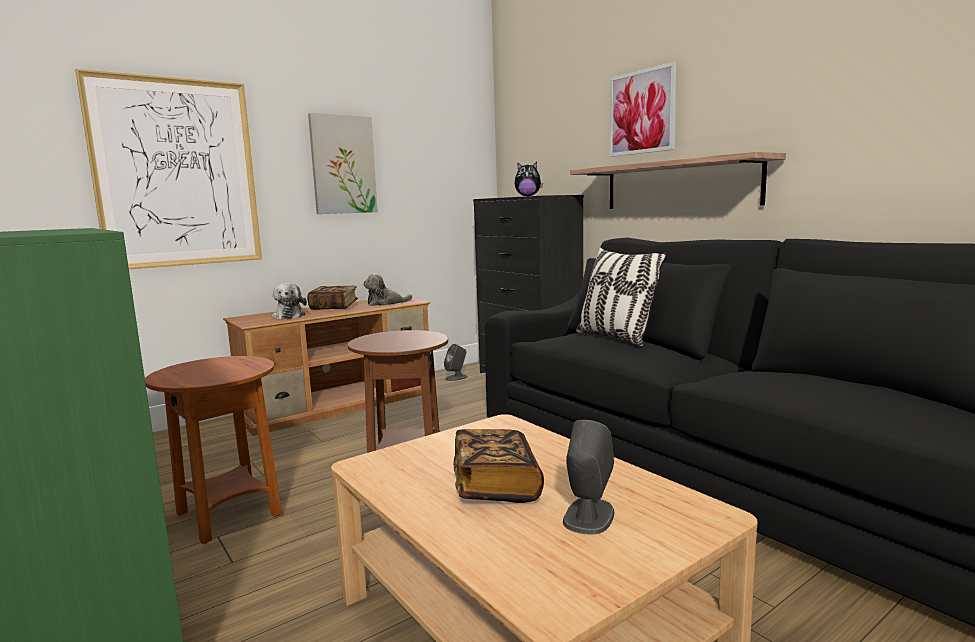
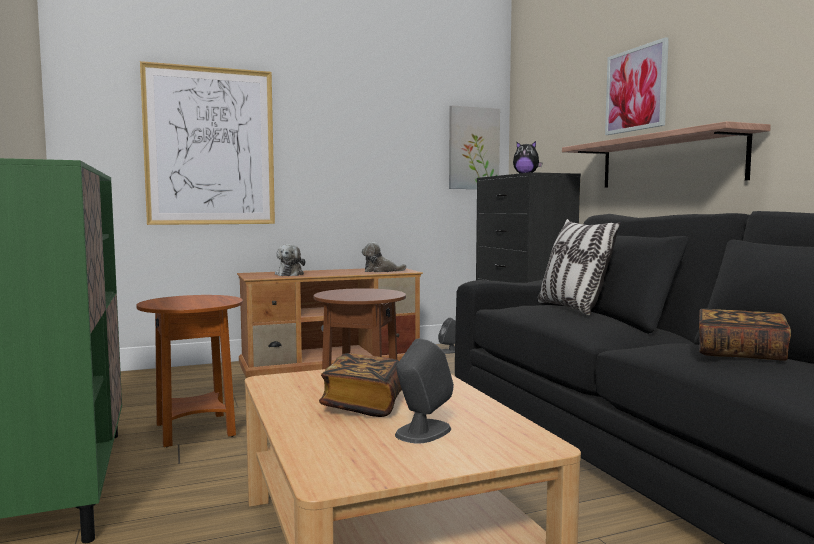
camera: 15 degrees right, 5 degrees down
(333, 307) = (333, 271): book -> book (740, 353)
(343, 165) = (355, 143): picture -> picture (473, 148)

